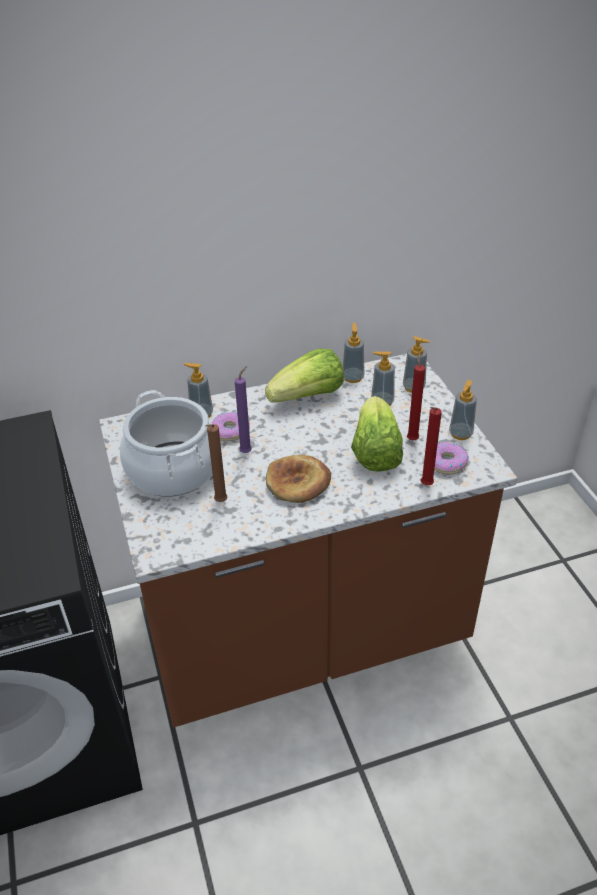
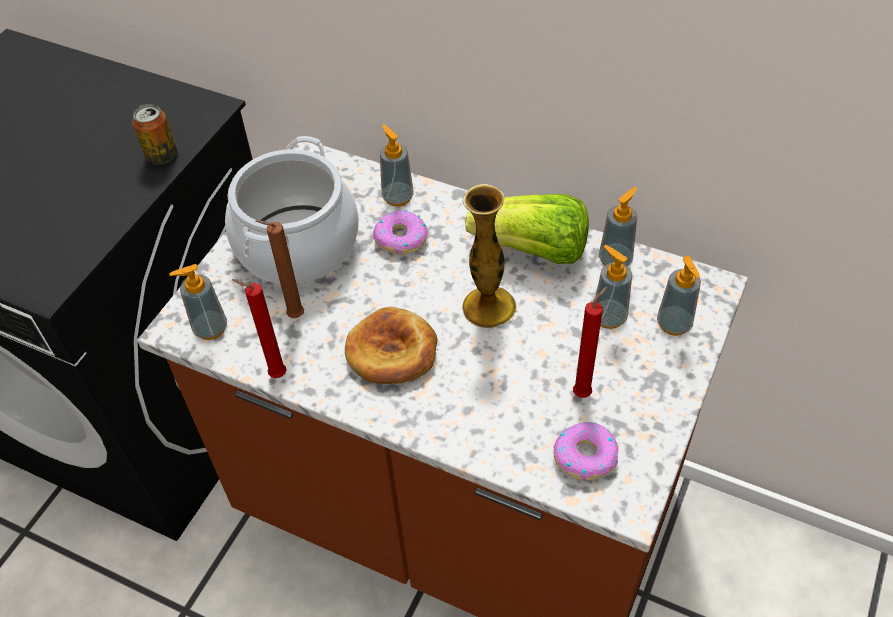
camera: 45 degrees right, 10 degrees up
(34, 466) = (161, 156): none -> can
(247, 451) = (388, 275): purple candle -> none
(319, 433) = (489, 307): none -> vase
(375, 451) = (520, 376): lettuce -> none
(425, 486) = (521, 465): red candle -> red candle (275, 375)
(460, 434) = (652, 430): soap dispenser -> soap dispenser (210, 328)

